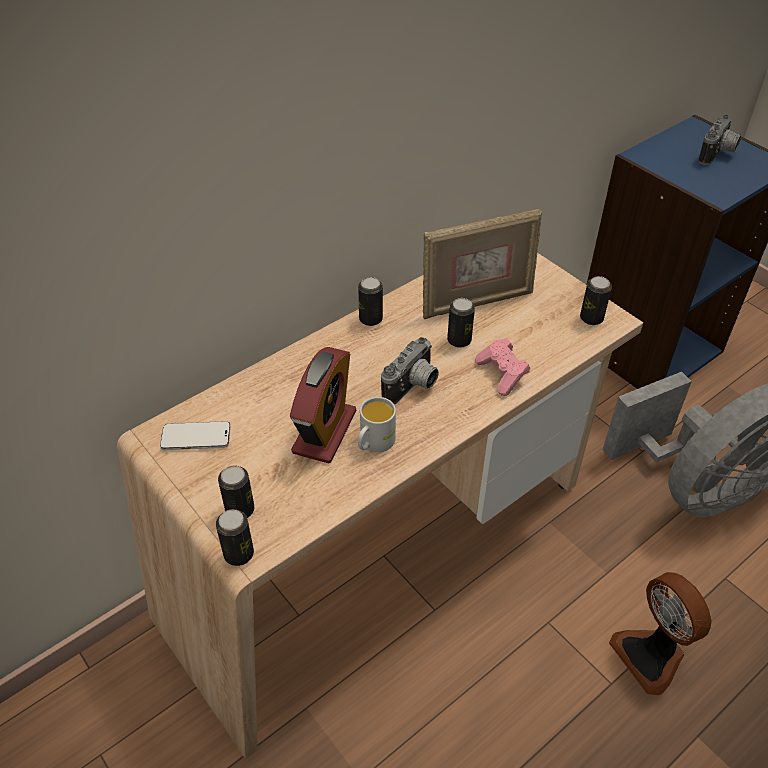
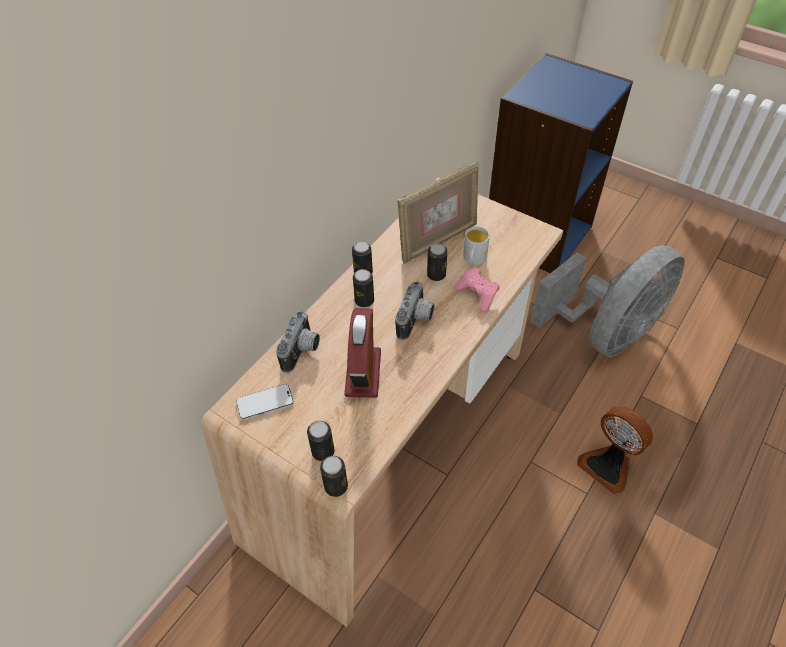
camera: 15 degrees left, 5 degrees up
(374, 443) = (404, 373): white mug -> white mug (473, 259)
(591, 318) = (526, 235): can -> can (364, 301)
(718, 154) = (574, 84): camera -> camera (302, 351)

